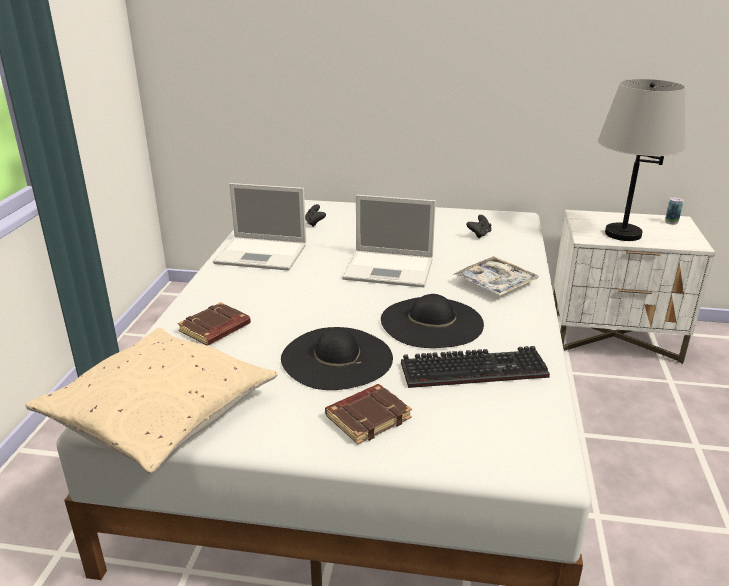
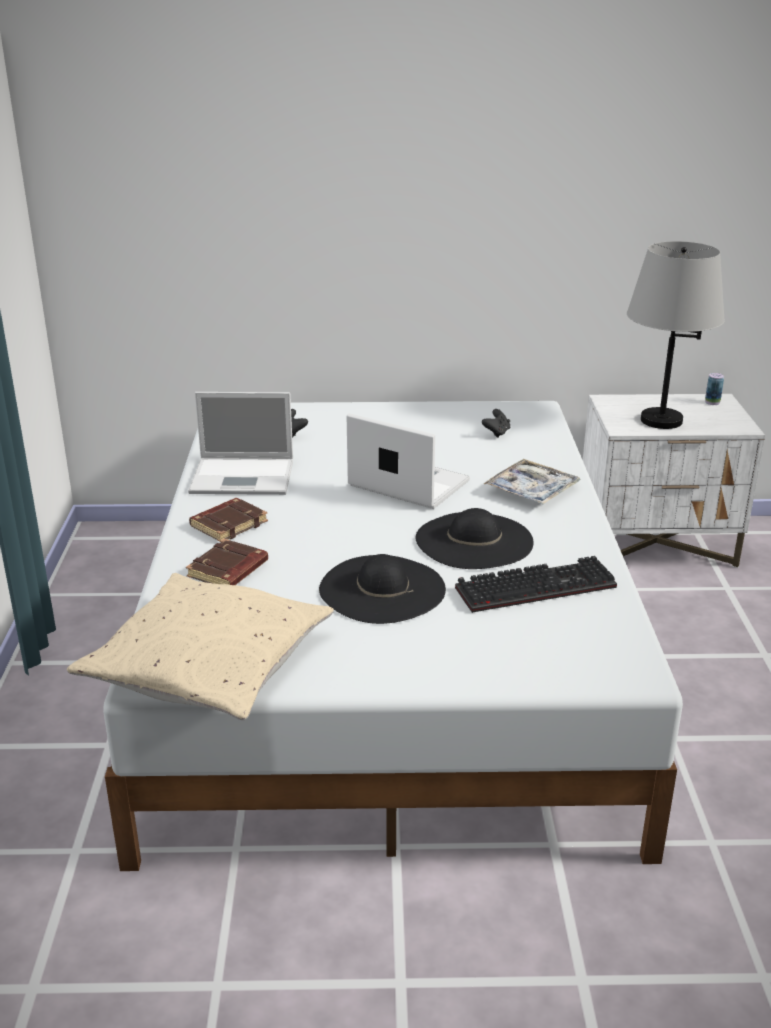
camera: 10 degrees left, 0 degrees up
(368, 417) = (439, 646): brown book -> brown book (229, 524)
(390, 269) = (406, 483): laptop -> laptop turned 150 degrees counterclockwise

